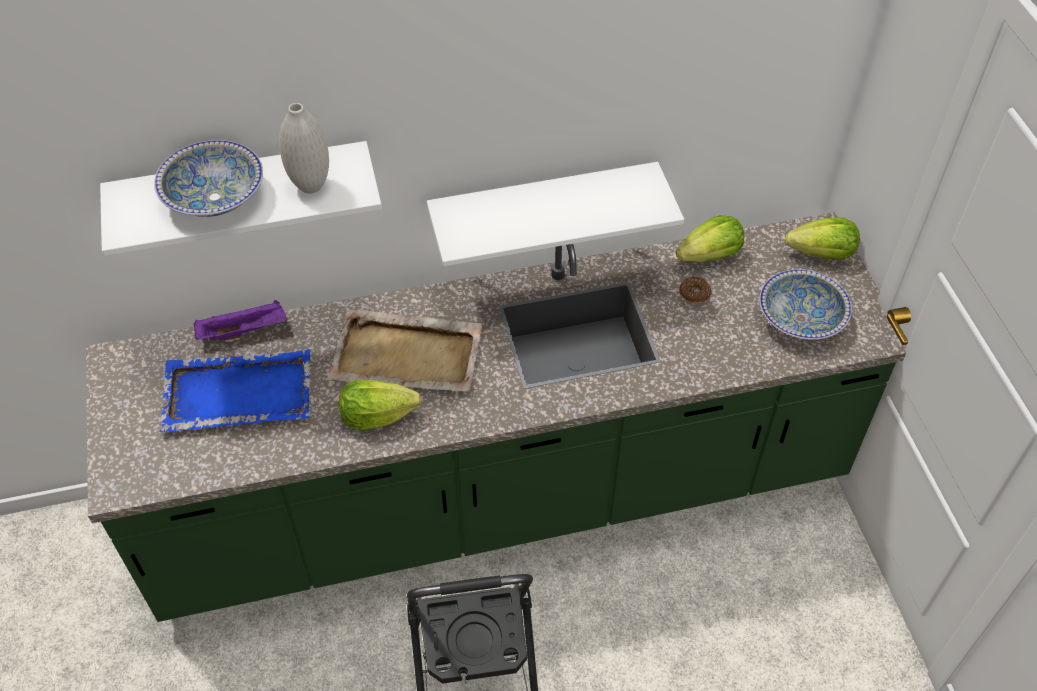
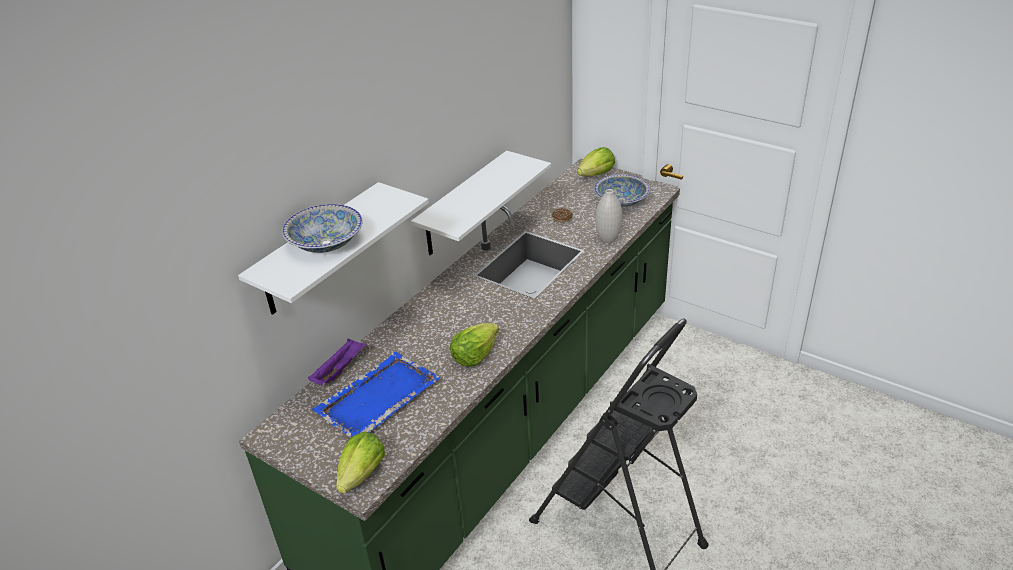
camera: 40 degrees left, 15 degrees down
(311, 186) = (377, 211): white vase -> white vase (608, 240)
(408, 355) = (454, 322): beige tray -> none
(710, 256) = (549, 201): lettuce -> lettuce (362, 474)

